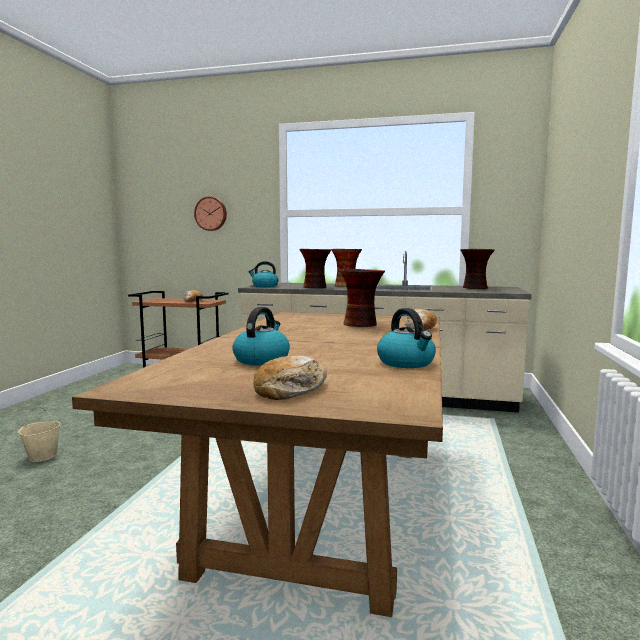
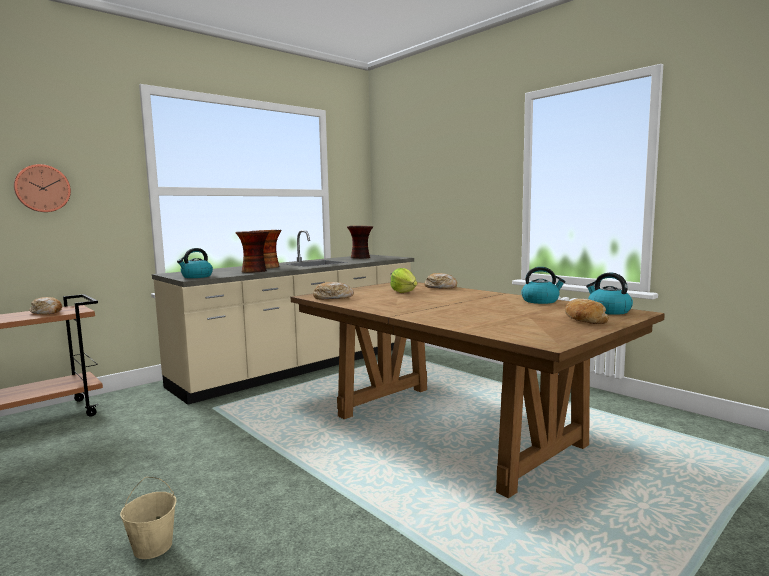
camera: 55 degrees left, 0 degrees up
(261, 360) = (497, 317): kettle -> kettle (608, 311)
(290, 317) = (333, 297): none -> bread
(361, 324) = (404, 292): vase -> lettuce

